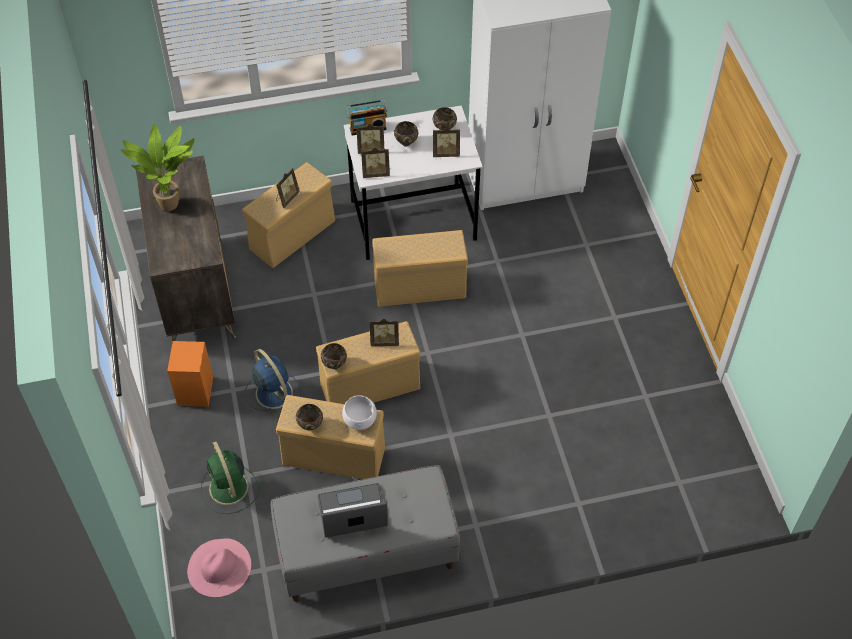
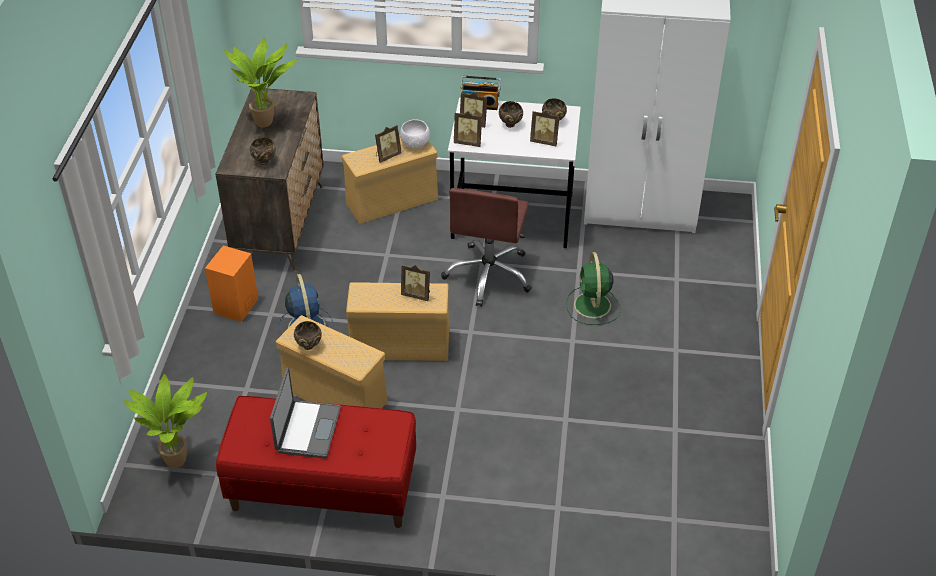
camera: 20 degrees right, 10 degrees down
(219, 567) = (179, 459): pink hat -> potted plant
(229, 489) = (223, 396): green fan -> green fan (592, 306)
(334, 364) = (359, 301): brown bowl -> brown bowl (264, 161)
(352, 513) = (307, 430): laptop -> laptop turned 90 degrees clockwise
(361, 420) = (358, 355): white bowl -> white bowl (416, 144)
(366, 554) = (322, 489): grey bench -> red bench
(418, 288) = (489, 275): beige storage box -> brown office chair

